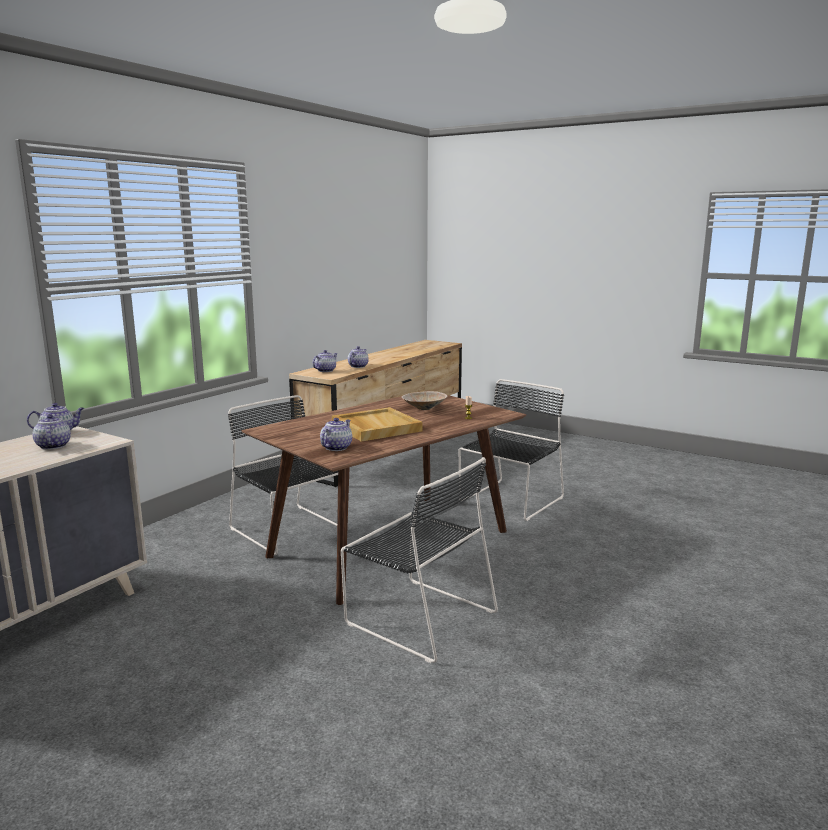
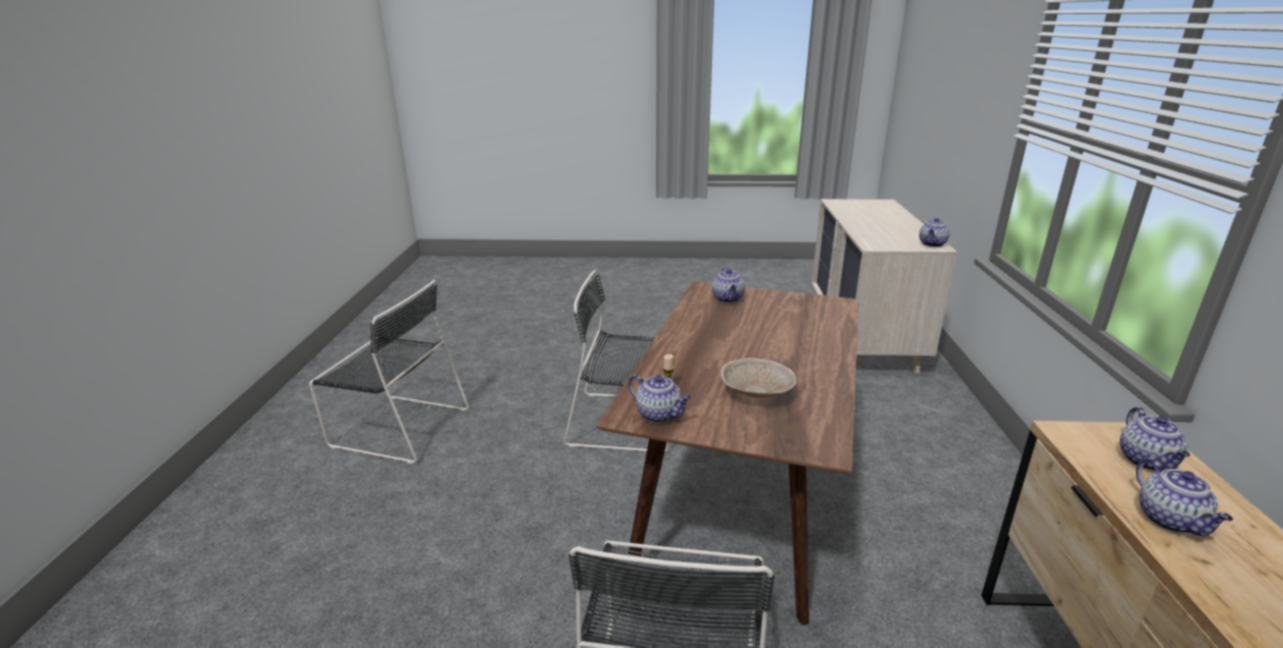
camera: 150 degrees right, 10 degrees up
(53, 446) = (891, 236): teapot -> teapot (659, 414)
(290, 530) = (867, 473): black chair -> black chair (397, 426)
(375, 427) = (745, 334): beige tray -> none

